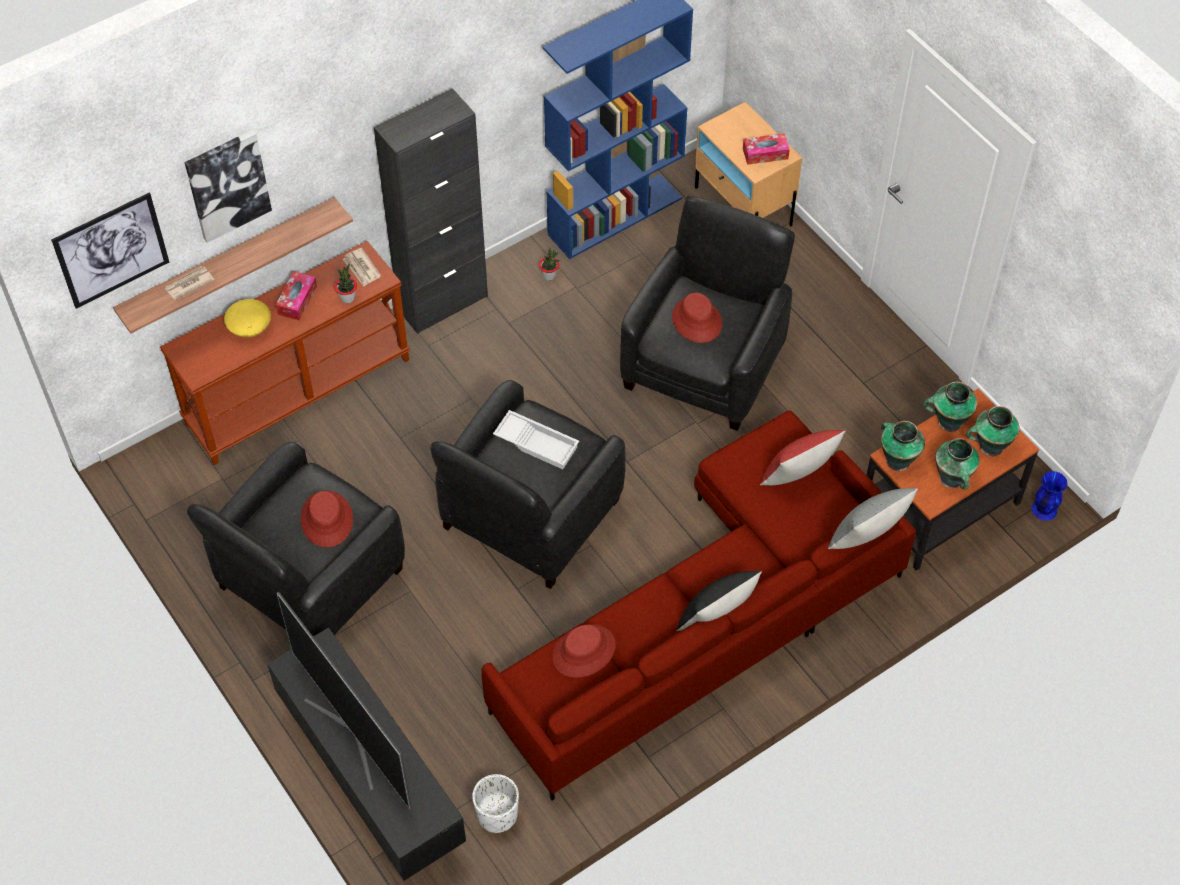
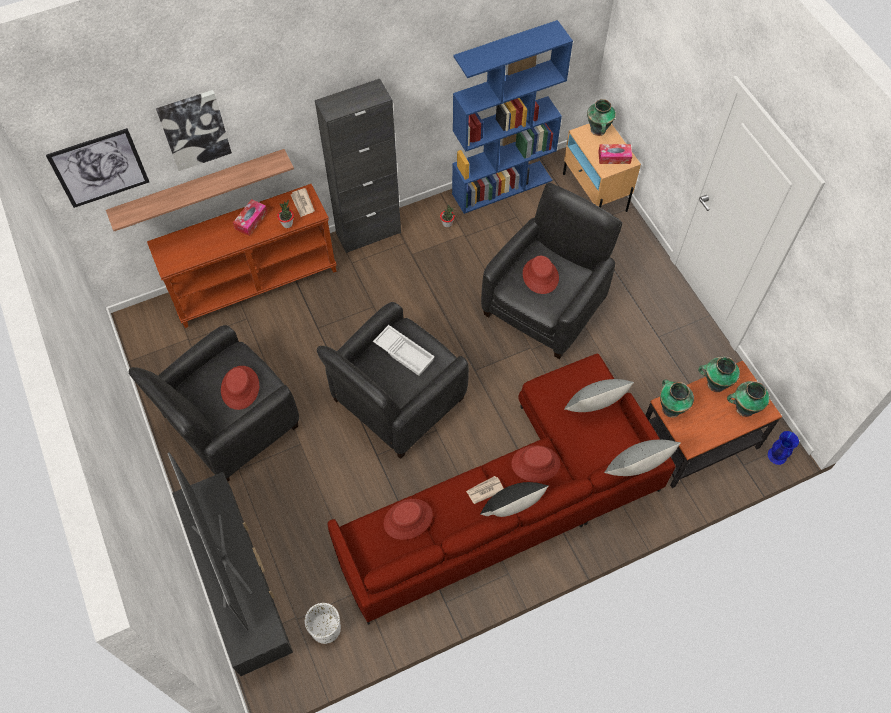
camera: 10 degrees right, 5 degrees up
(188, 284) = (163, 200): newspaper -> newspaper (484, 490)
(249, 328) = (212, 236): yellow bowl -> none
(736, 558) = (535, 463): none -> red hat
(798, 478) = (594, 408): red pillow -> grey pillow
(952, 480) = (710, 430): vase -> vase (598, 131)

